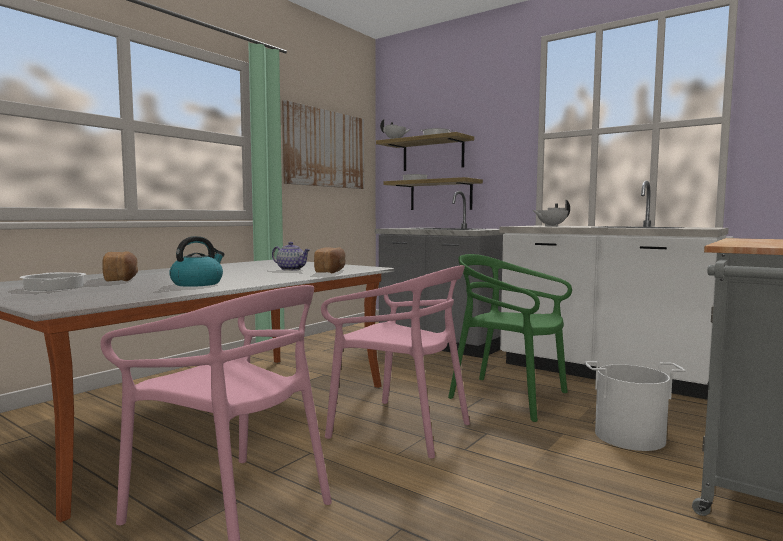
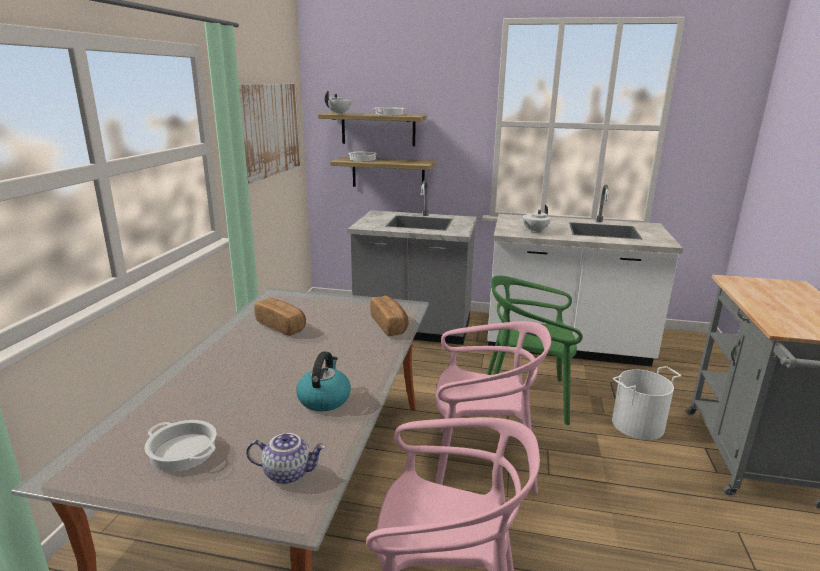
camera: 25 degrees left, 15 degrees up
(121, 279) = (211, 400): bread -> bread (282, 326)
(291, 269) = (344, 326): teapot -> teapot (288, 472)

